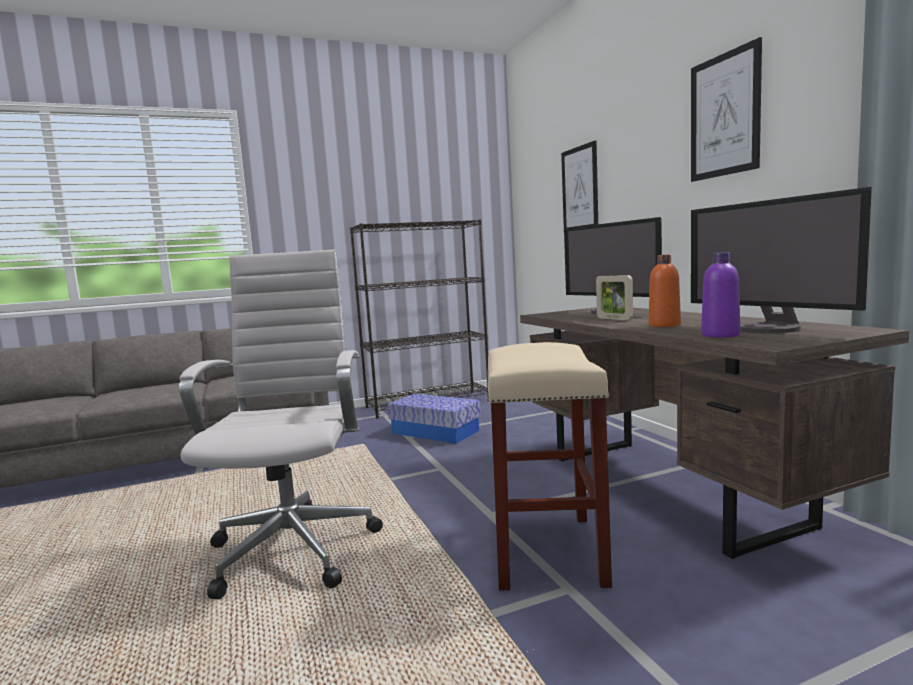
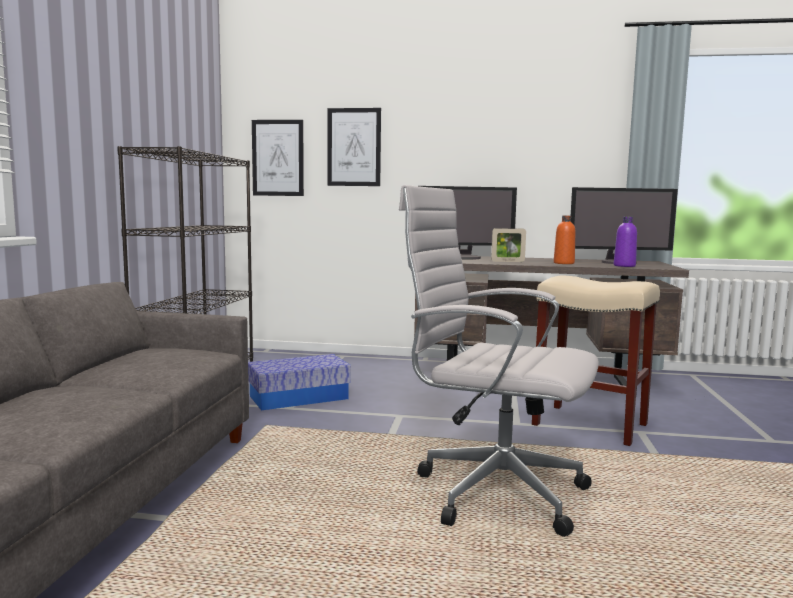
camera: 60 degrees left, 0 degrees up
(724, 115) = (523, 122): picture -> picture (278, 158)

